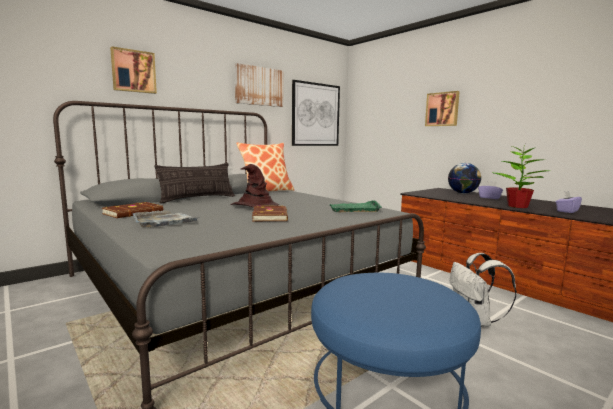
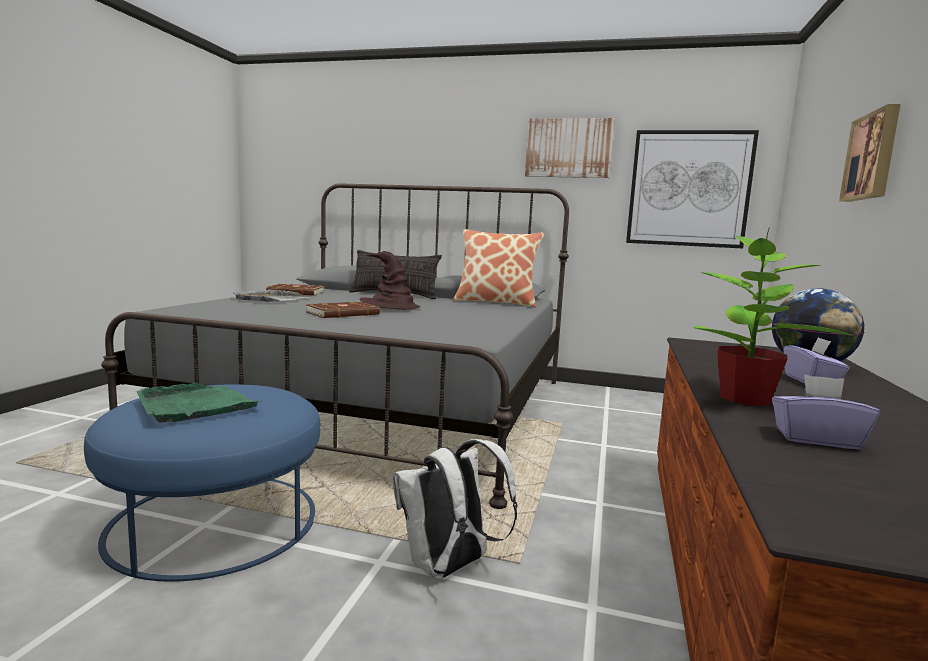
camera: 55 degrees right, 0 degrees up
(133, 71) = (400, 147): picture -> none
(355, 209) = (454, 329): green tray -> green tray (196, 406)

